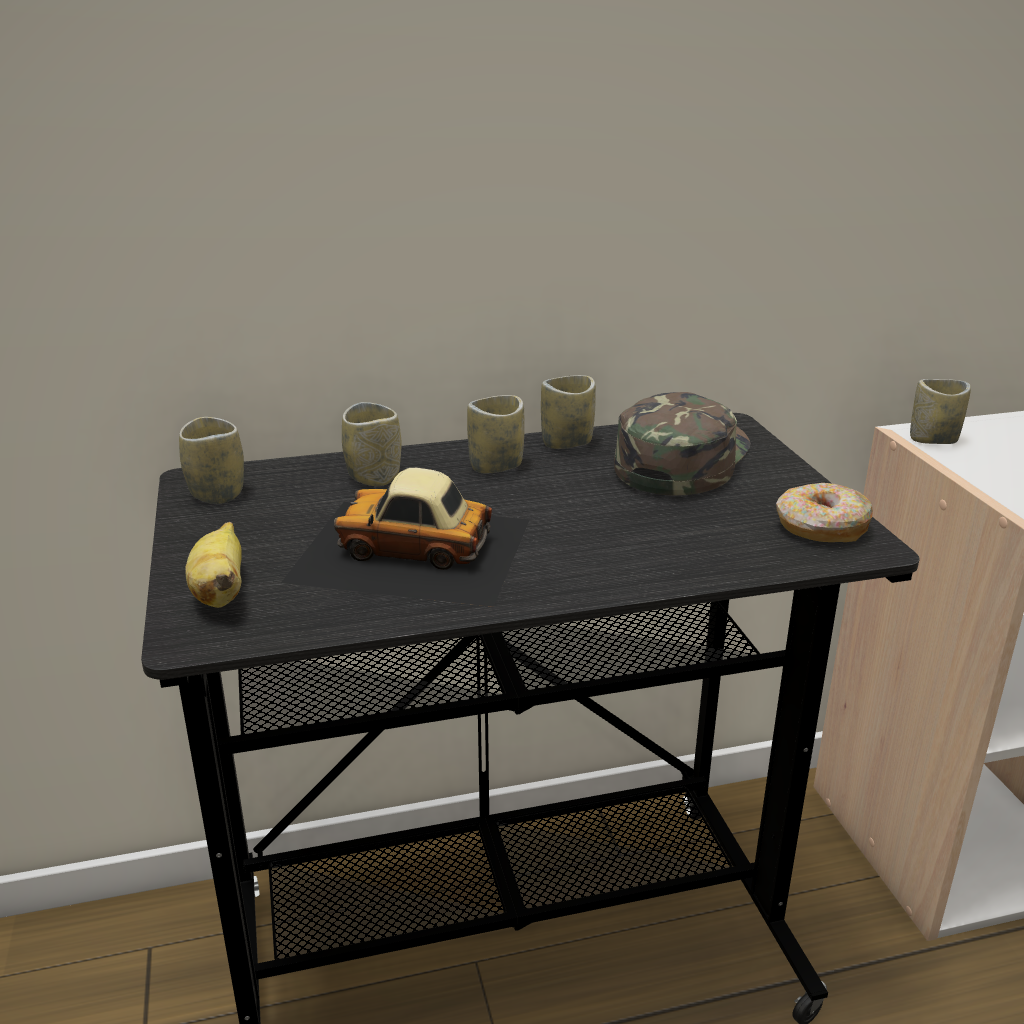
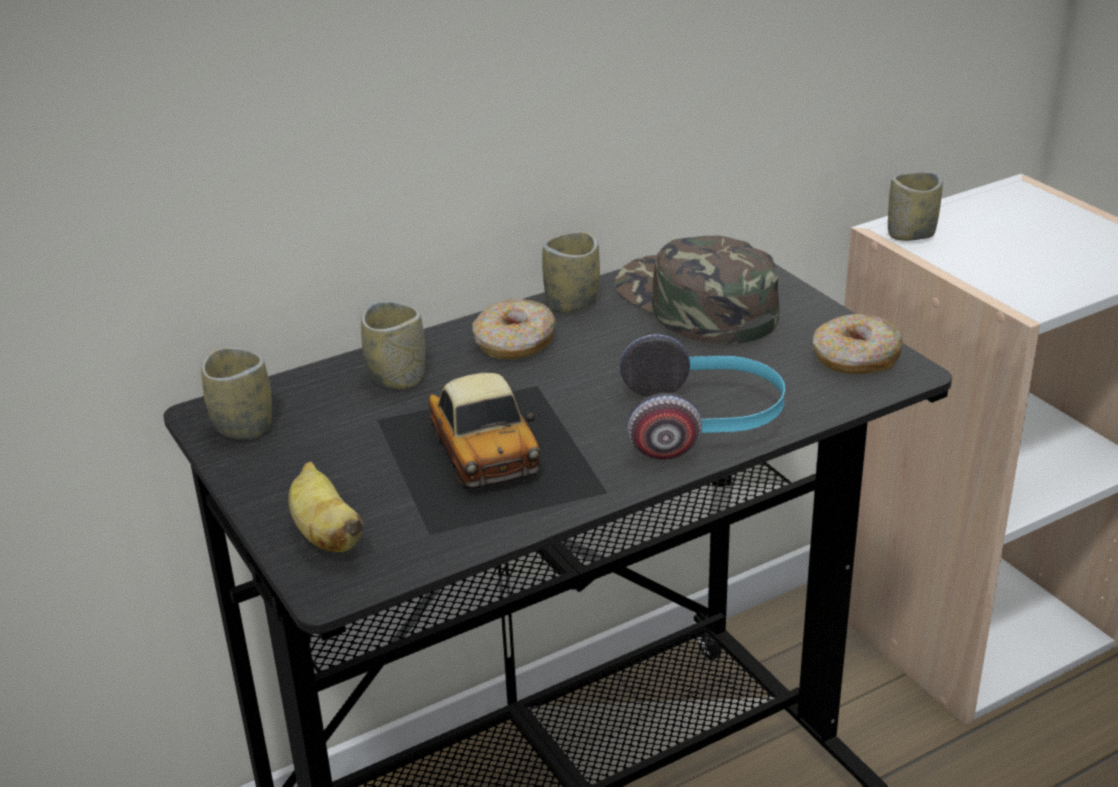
camera: 15 degrees left, 5 degrees up
(412, 550) = (488, 454): toy car -> toy car turned 105 degrees counterclockwise
(496, 466) = (515, 343): cup -> donut
(634, 559) = (703, 424): none -> headphones
(681, 459) = (694, 304): green cap -> green cap turned 45 degrees counterclockwise

